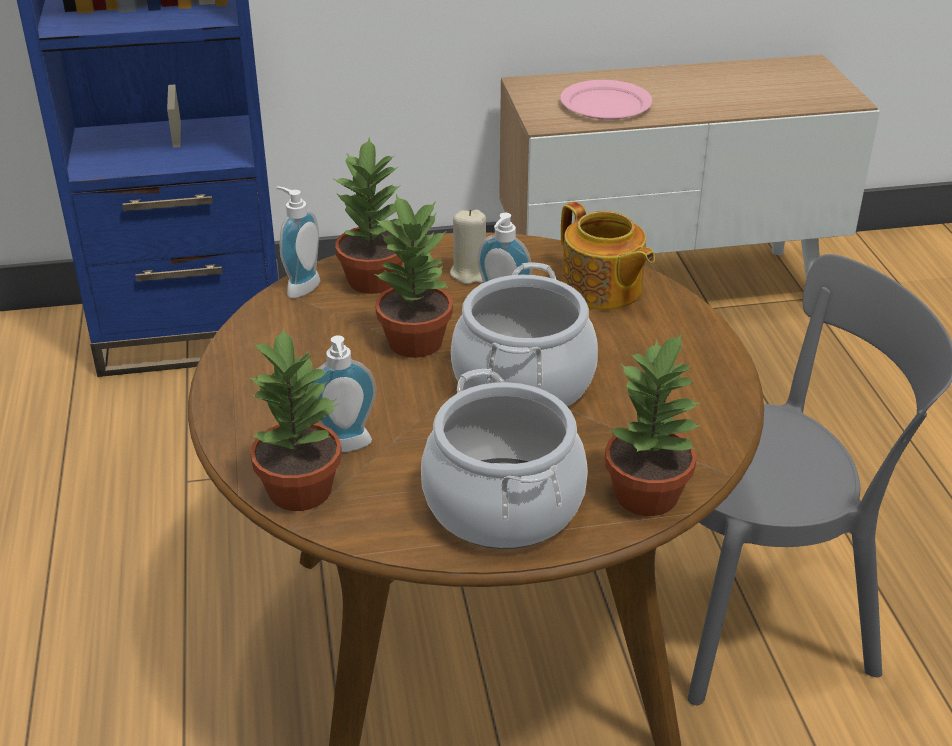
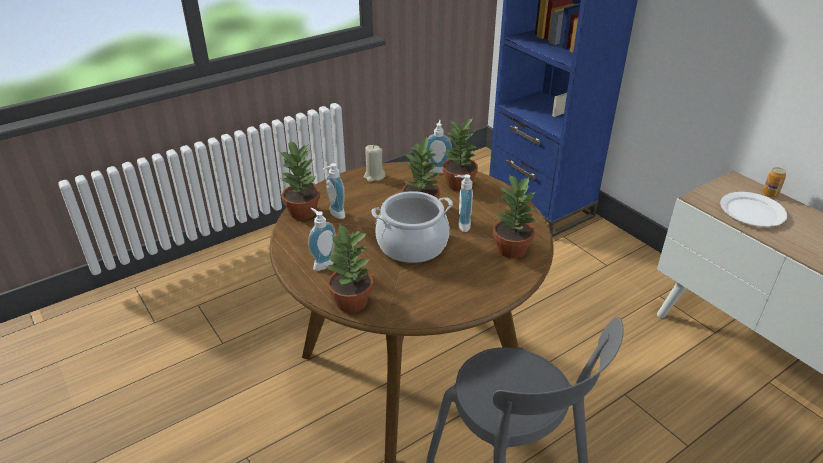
camera: 65 degrees right, 0 degrees up
(470, 273) = (489, 207): beige candle -> beige candle (374, 176)
(504, 503) = (322, 263): cooking pot -> soap dispenser
(577, 78) = (770, 194): none -> can
(602, 290) = (511, 249): teapot -> potted plant
(606, 104) = (752, 212): pink plate -> white plate

